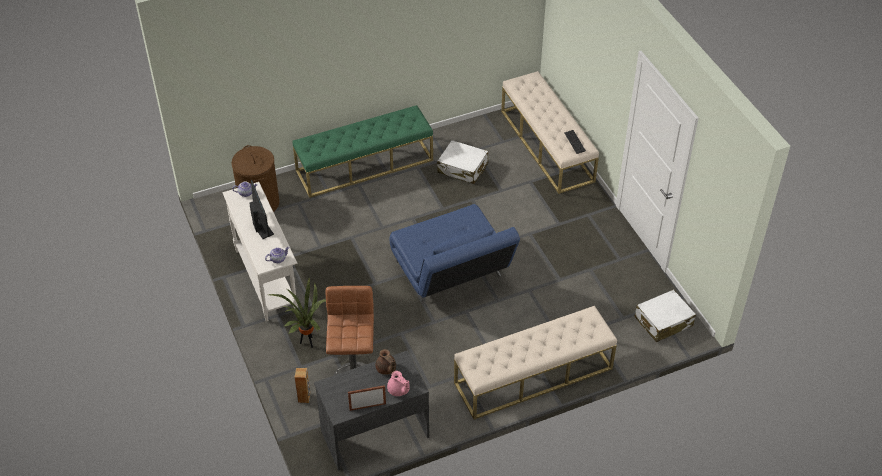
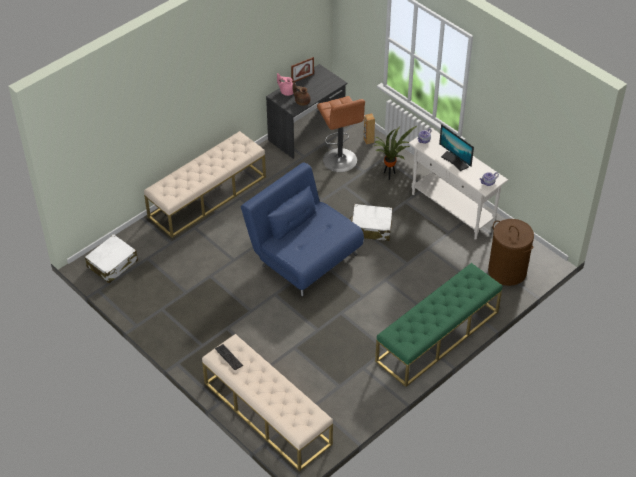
camera: 160 degrees right, 0 degrees up
(463, 168) = (341, 361): white suitcase -> white suitcase (371, 228)

